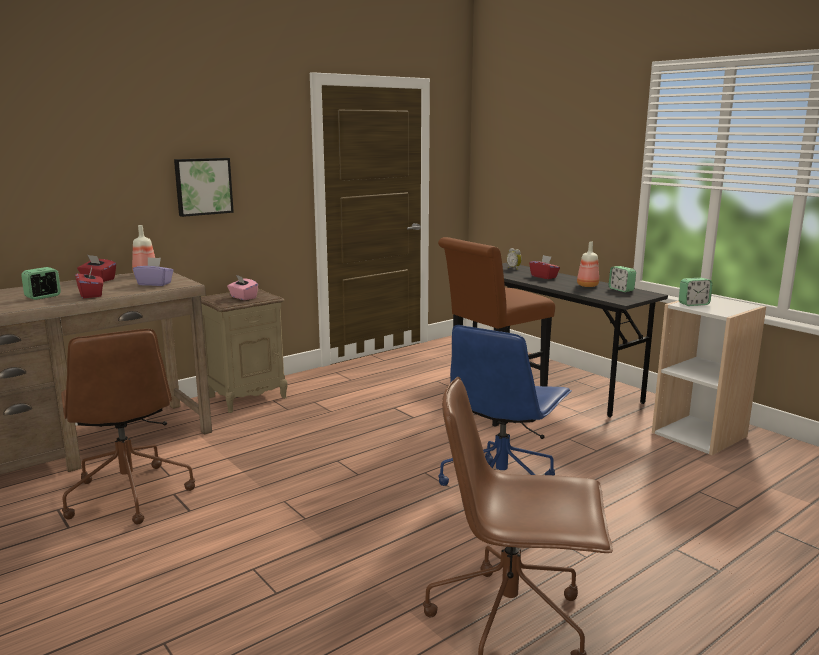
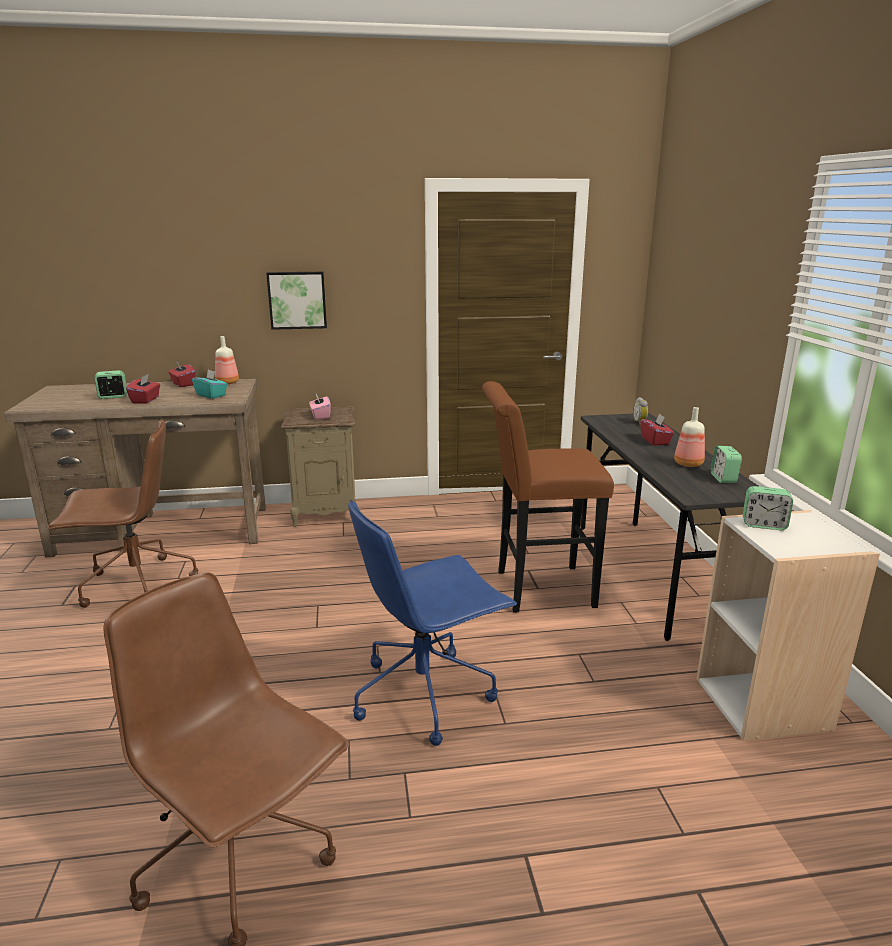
camera: 30 degrees right, 5 degrees up
(128, 493) = (133, 586): brown office chair -> brown office chair turned 105 degrees counterclockwise
(155, 284) = (211, 395): purple tissue box -> turquoise tissue box

